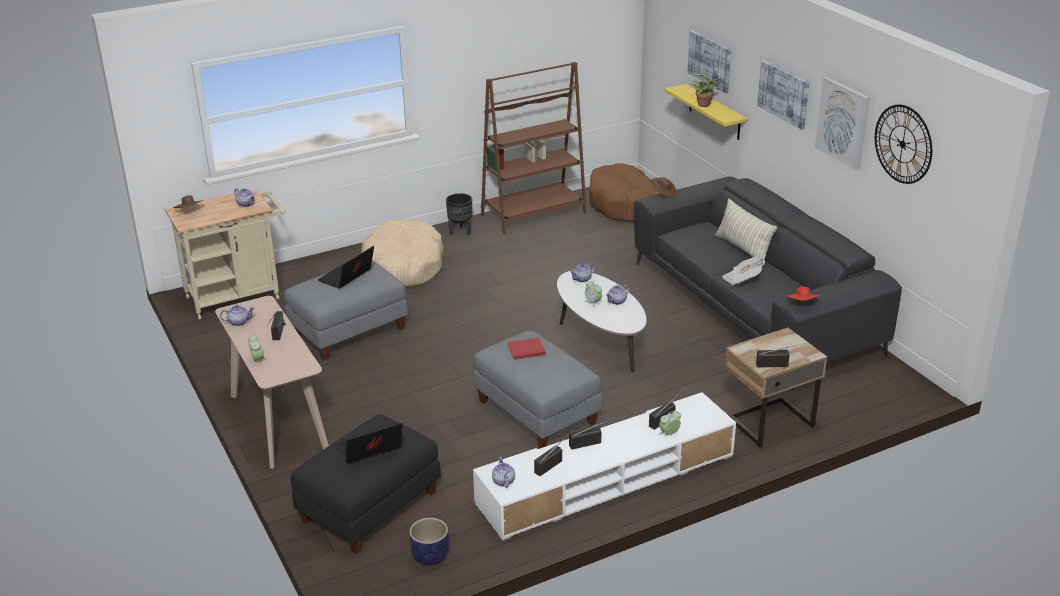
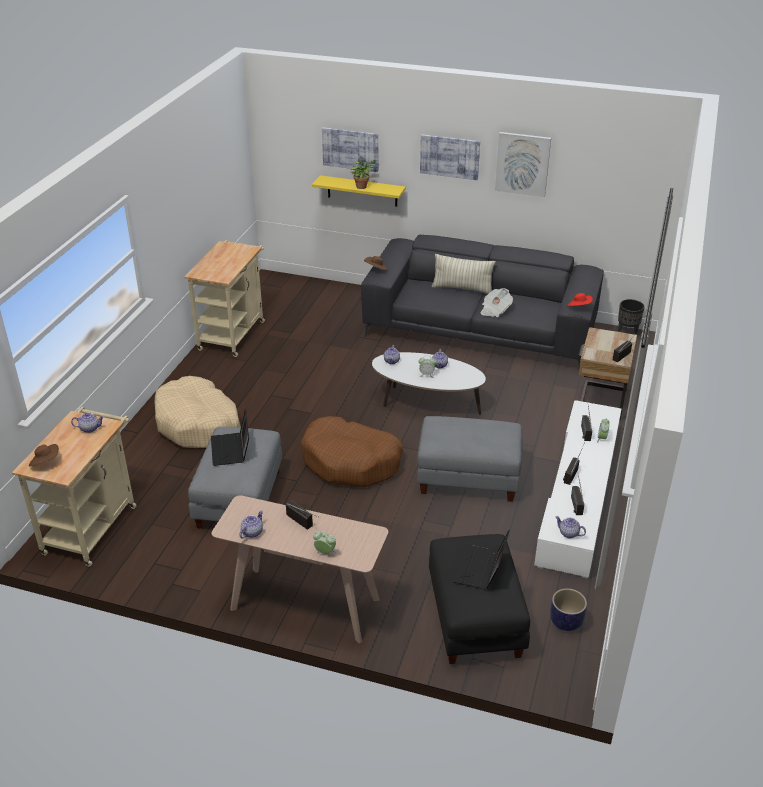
camera: 45 degrees left, 5 degrees up
(460, 232) = (198, 373): black planter -> black planter (627, 334)
(525, 350) = (454, 431): red book -> none
(534, 214) = (233, 332): brown bookcase -> beige cart
(626, 205) = (289, 295): brown dog bed -> brown dog bed (351, 462)
(903, 144) = (591, 165): wall clock -> none

